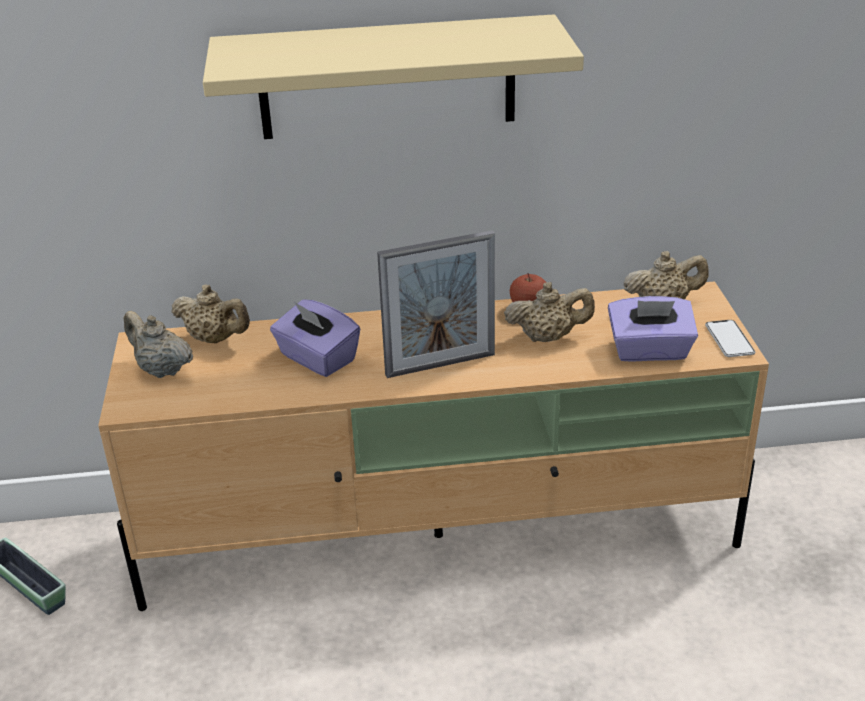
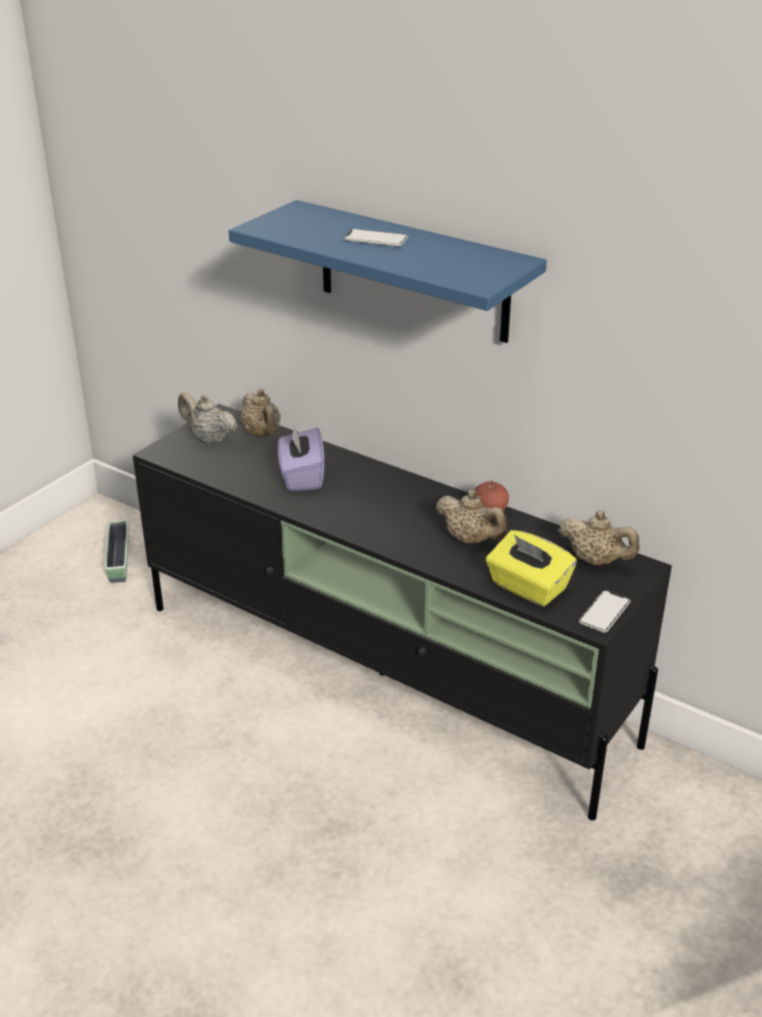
camera: 40 degrees right, 0 degrees up
(161, 370) = (208, 438): beige teapot -> beige teapot turned 45 degrees counterclockwise
(375, 43) = (376, 239): none -> phone
(387, 78) = (413, 272): beige shelf -> blue shelf
(440, 365) = (369, 520): picture frame -> none
(442, 535) = (384, 675): beige tv stand -> black tv stand
(649, 351) = (527, 587): purple tissue box -> yellow tissue box

